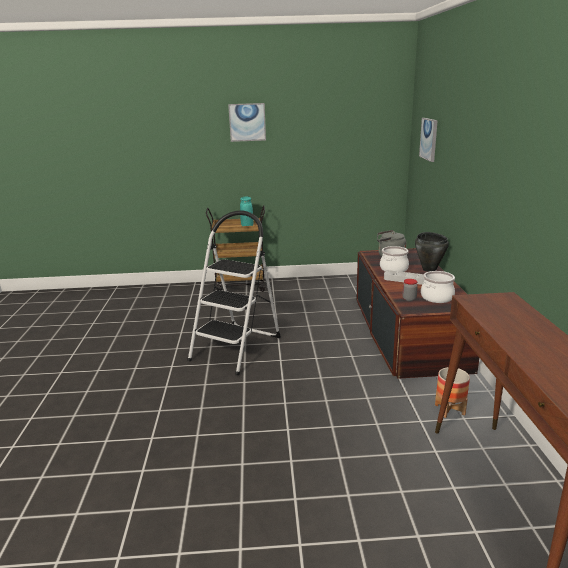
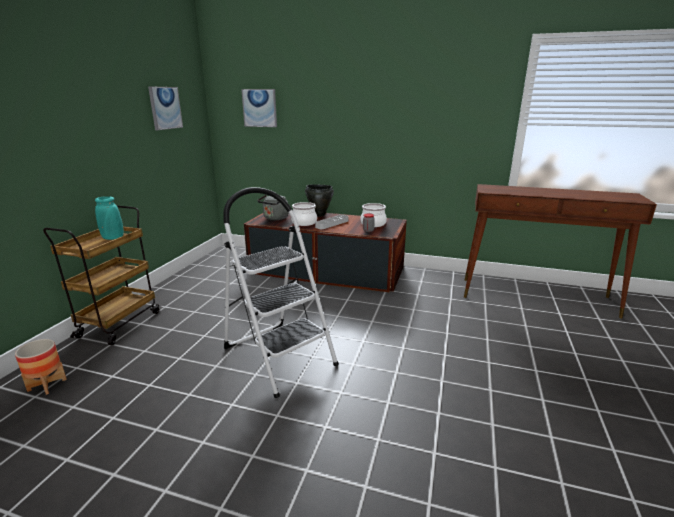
camera: 70 degrees left, 0 degrees up
(247, 122) = (61, 89): picture -> picture (165, 108)
(450, 410) = (441, 286): planter -> planter (47, 385)

